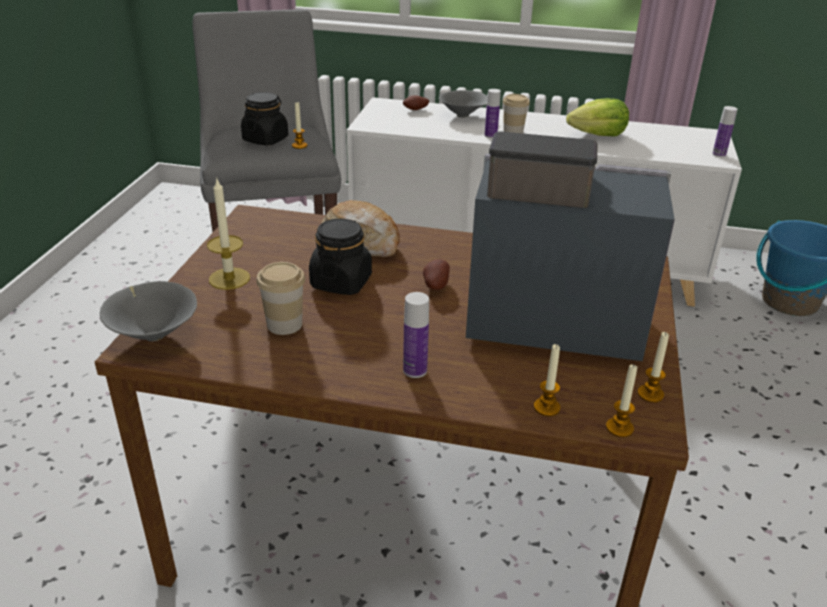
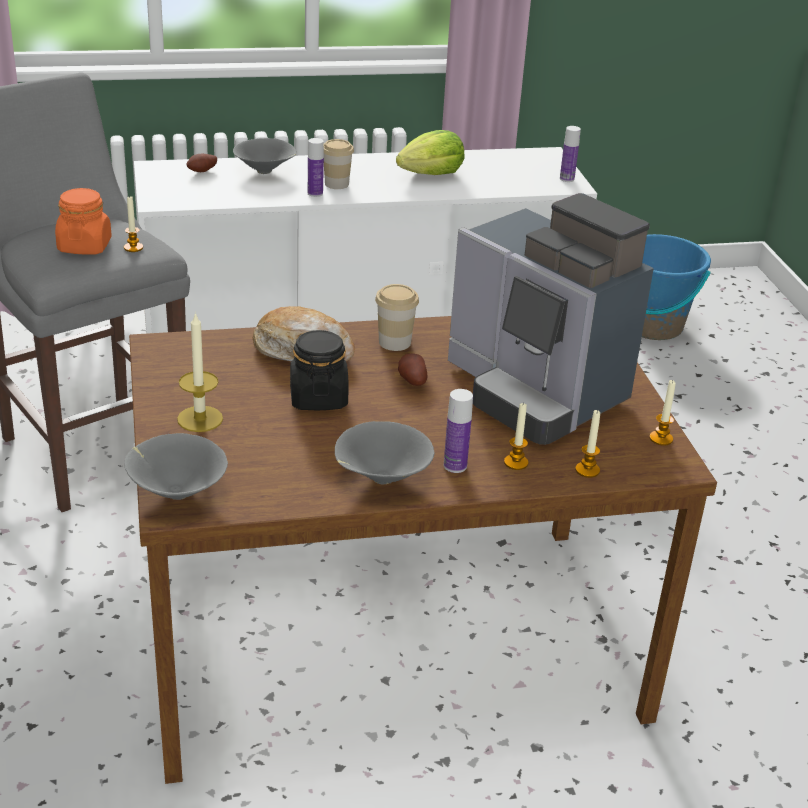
camera: 25 degrees left, 0 degrees up
(265, 139) = (84, 246): black jar -> orange jar
(284, 324) = (299, 452): cup -> cup (394, 342)
(336, 365) = (381, 478): none -> grey bowl
(546, 319) = (535, 392): coffee machine -> coffee machine turned 120 degrees counterclockwise
(619, 428) = (654, 472): candle -> candle (516, 463)

